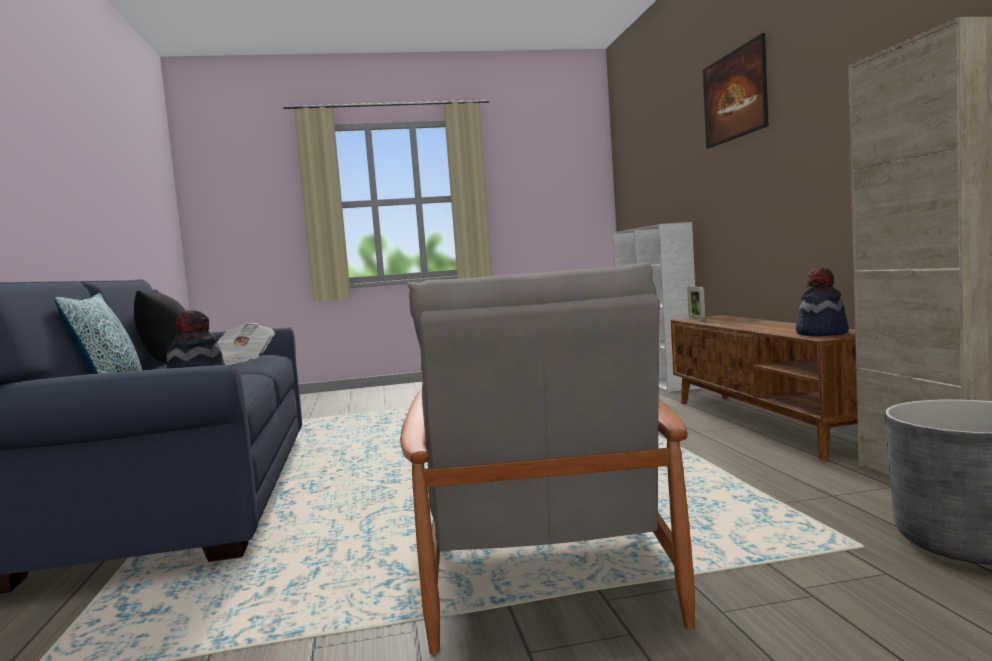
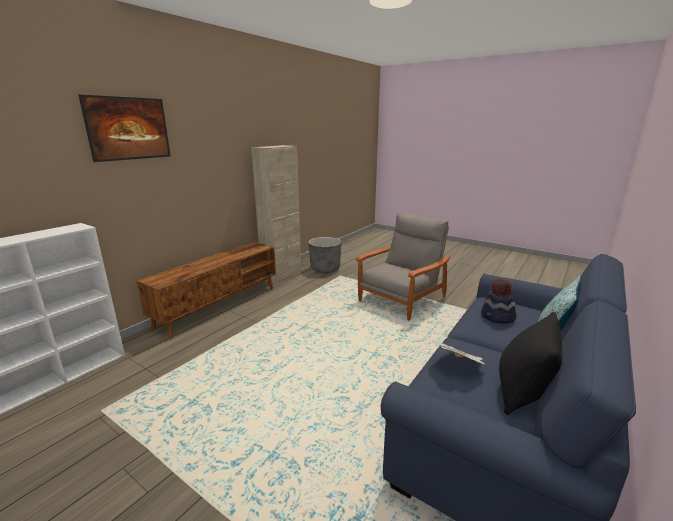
camera: 135 degrees left, 15 degrees up
(696, 319) = (166, 281): picture frame -> none
(821, 333) = (252, 248): hat -> none

